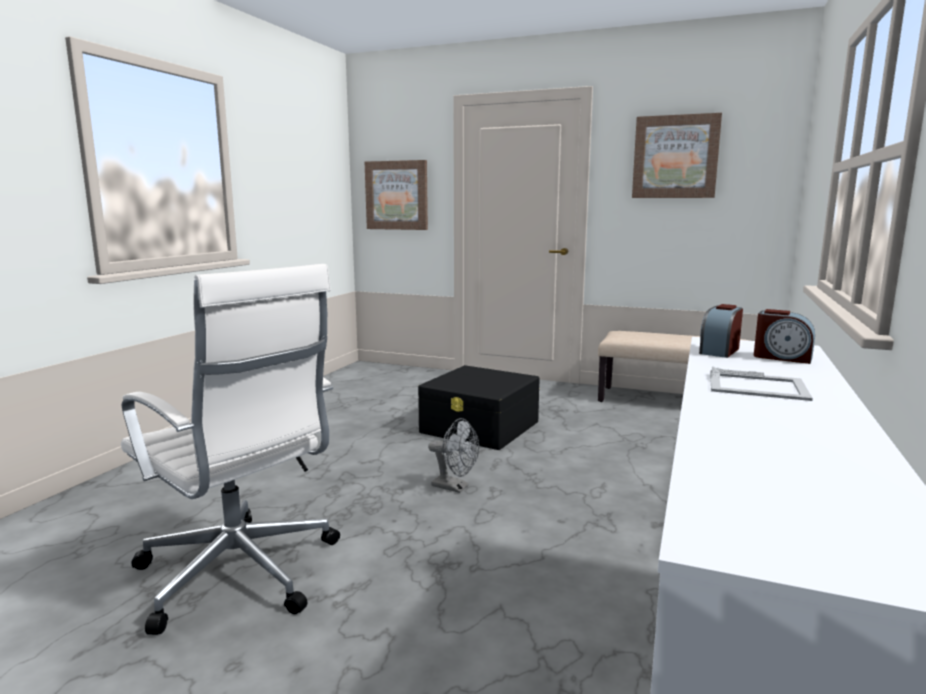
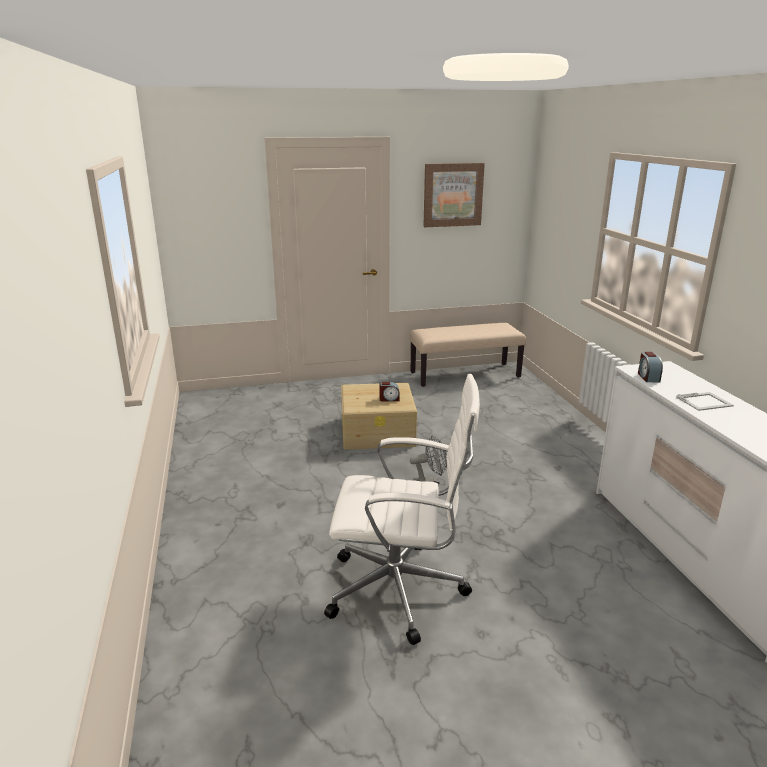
camera: 35 degrees left, 10 degrees up
(397, 195) = (211, 232): picture -> none
(480, 427) = (378, 431): black storage box -> beige storage box
(782, 357) = (676, 376): alarm clock -> alarm clock (389, 399)

